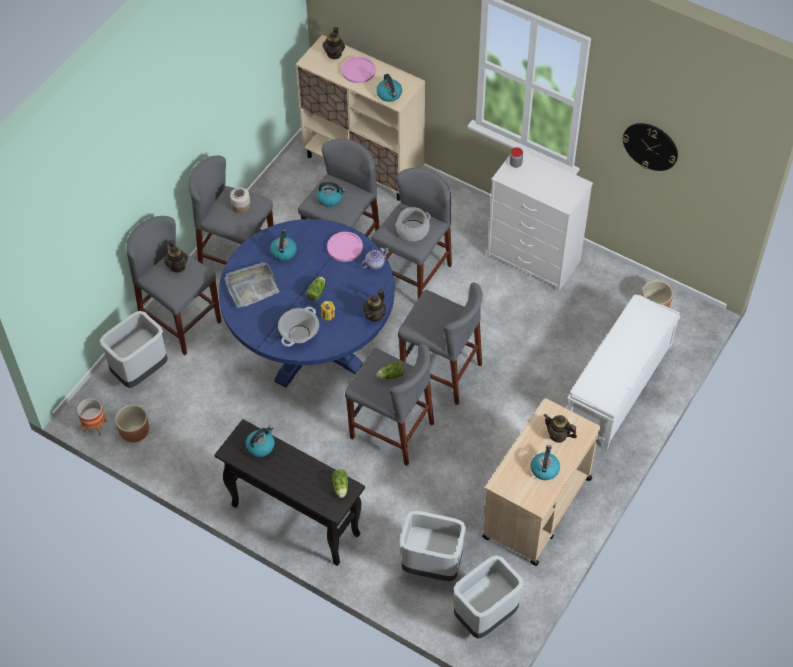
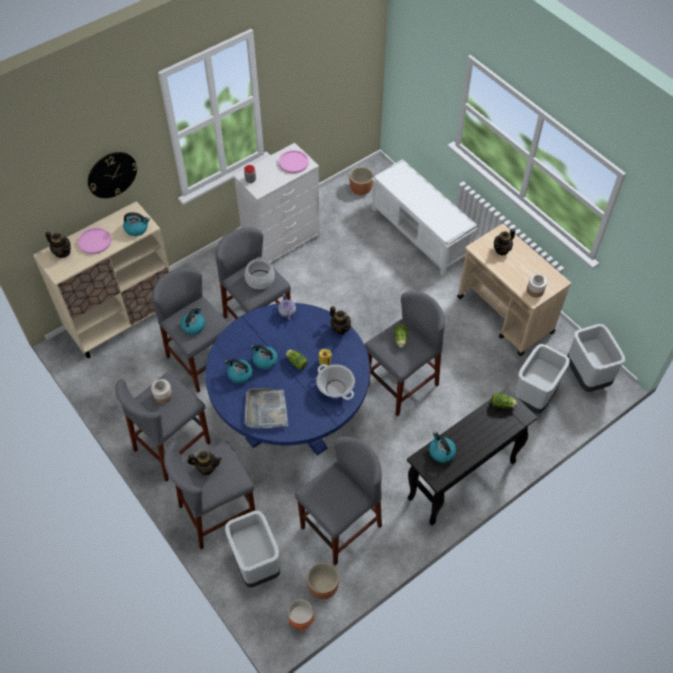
camera: 70 degrees left, 0 degrees up
(345, 247) = (258, 328): pink plate -> pink plate (293, 162)
(441, 372) = (359, 334): grey stool -> grey stool (341, 527)
(512, 482) = (535, 290): none -> jar
(544, 469) = (529, 267): kettle -> kettle (264, 360)
(650, 146) = (313, 78): wall clock -> wall clock (112, 174)

